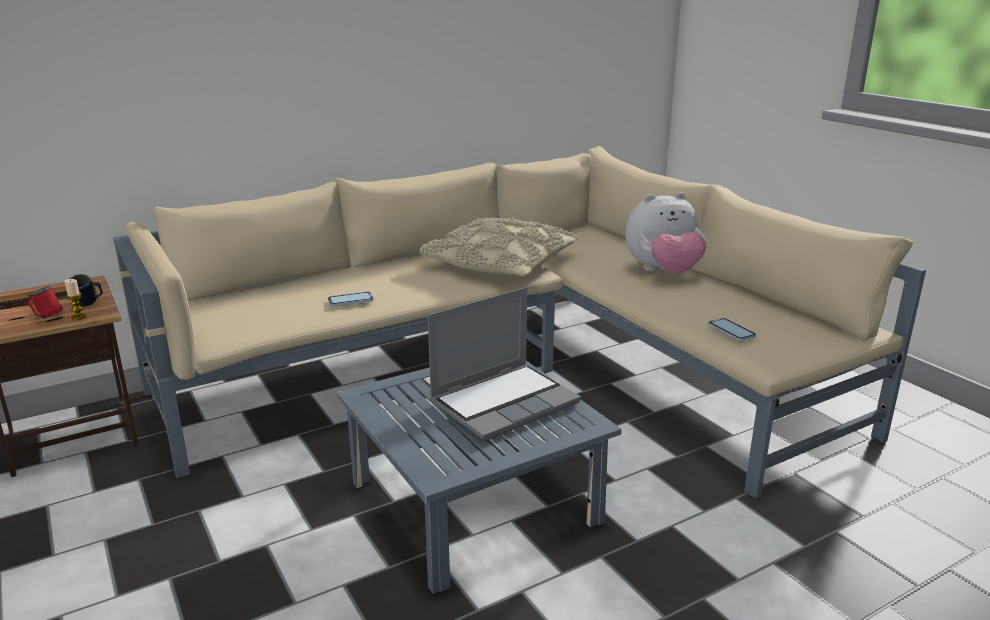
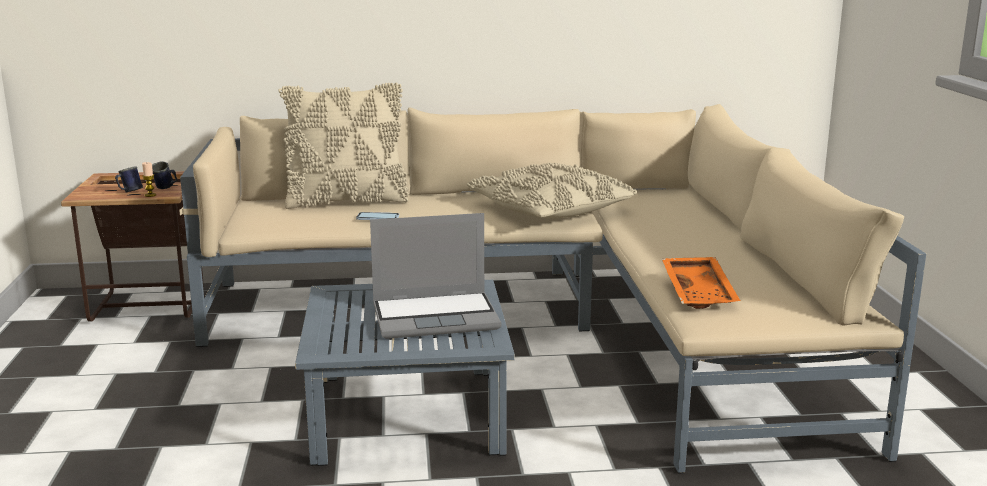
camera: 25 degrees right, 5 degrees down
(46, 318) = (129, 193): red mug -> blue mug
(295, 285) = (347, 201): none -> beige pillow
(663, 272) = (704, 237): plush toy -> none
(731, 331) = (700, 293): phone -> orange tray

